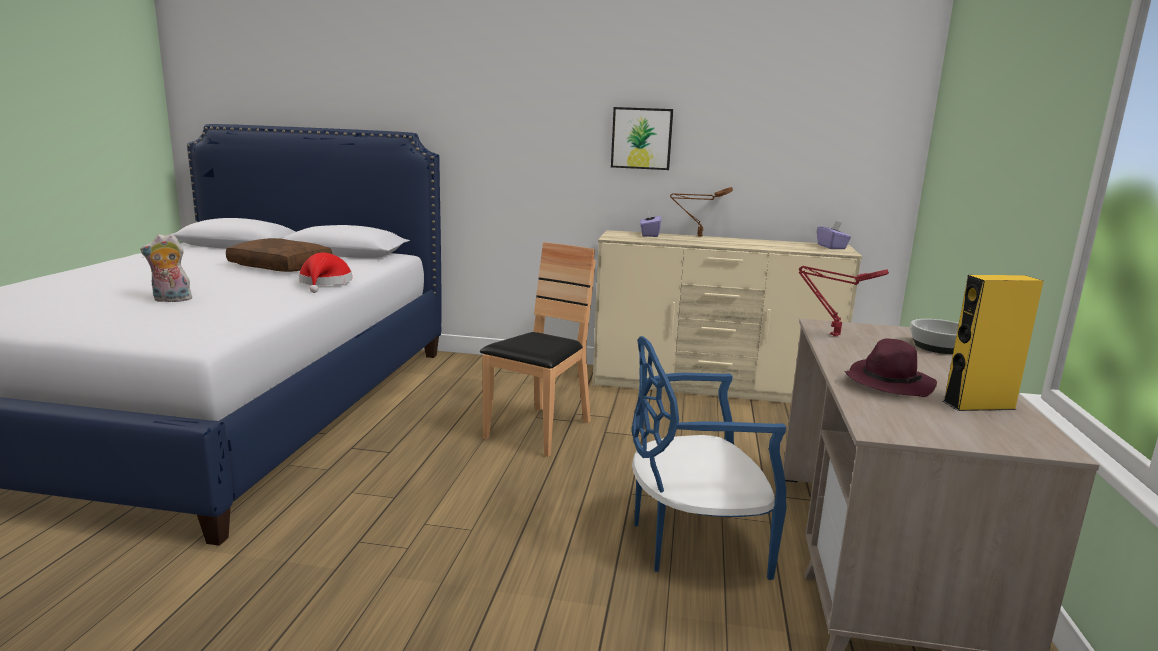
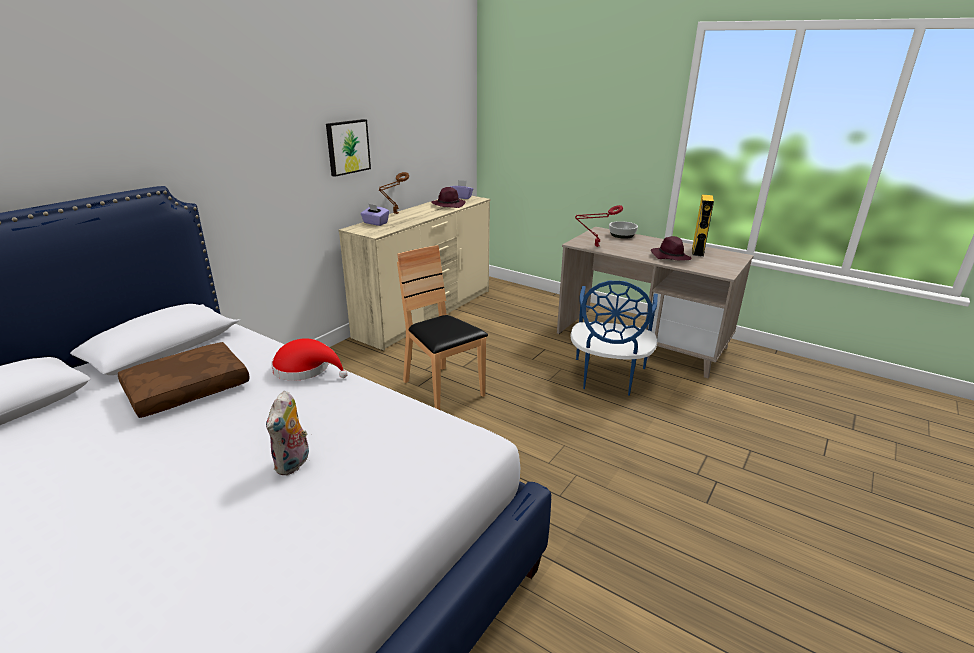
camera: 65 degrees left, 10 degrees up
(783, 246) = (448, 204): none -> purple hat

